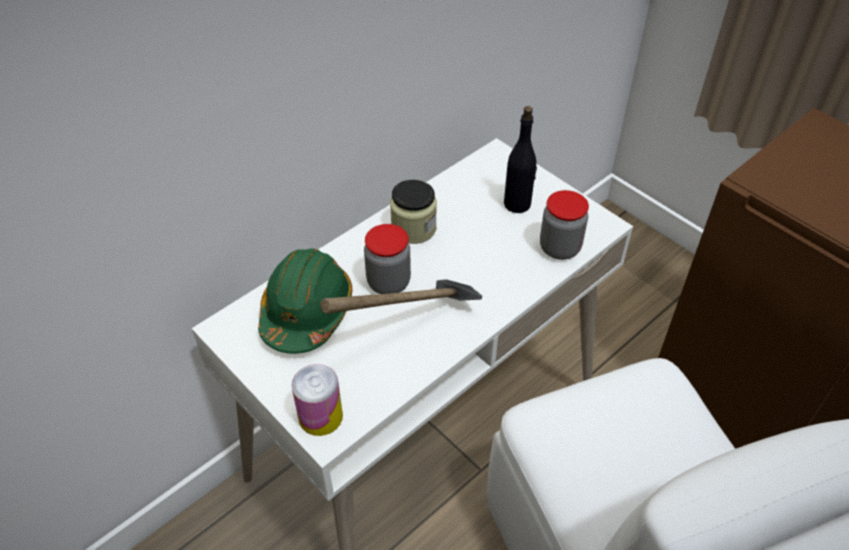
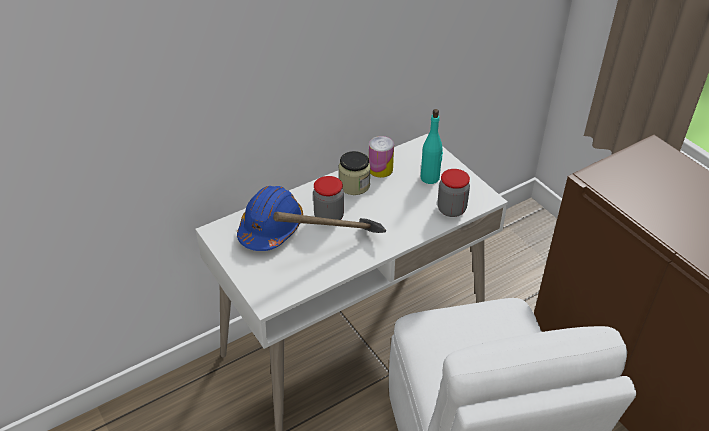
camera: 10 degrees right, 5 degrees down
(306, 312) = (271, 228): green hard hat -> blue hard hat
(320, 416) = (266, 290): can -> can (380, 169)
(517, 204) = (430, 178): black bottle -> turquoise bottle

